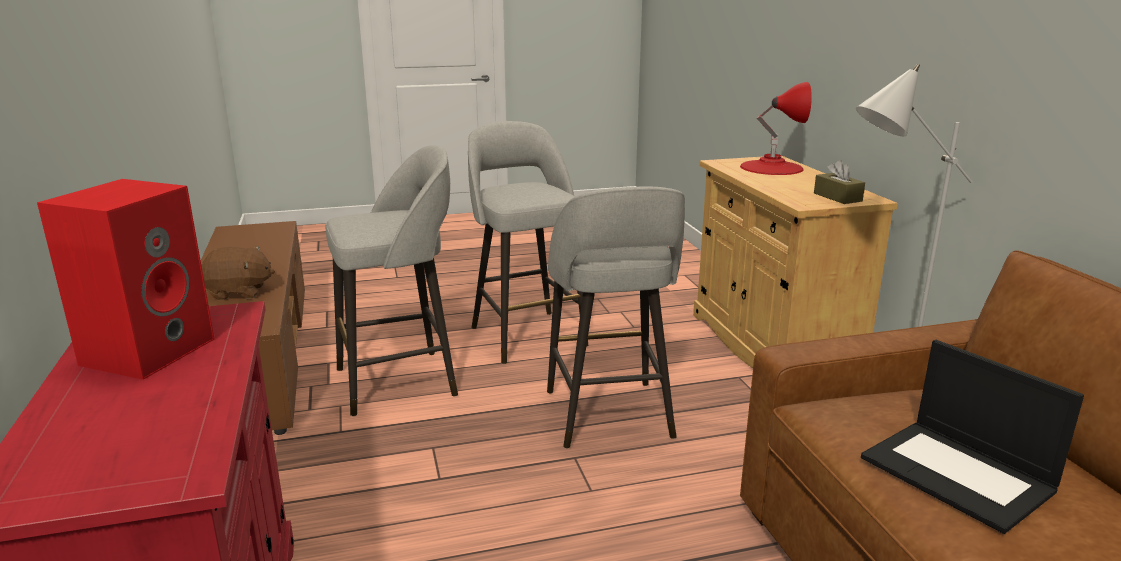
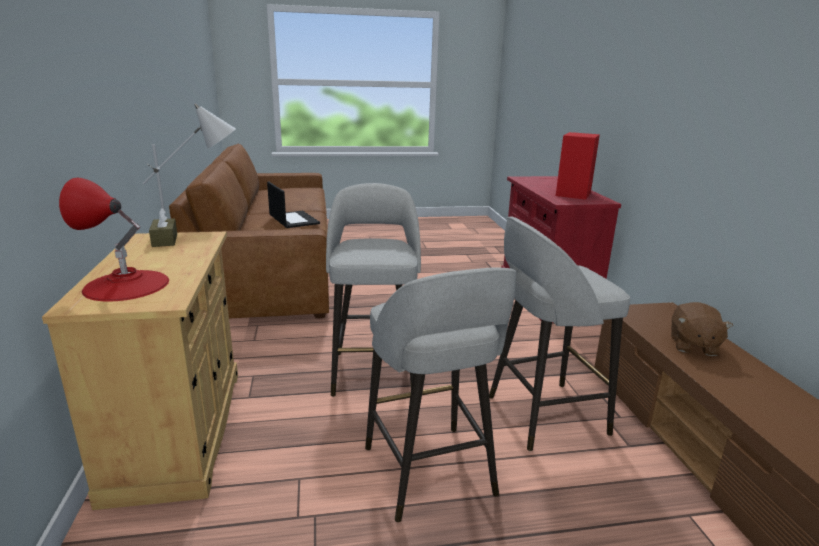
camera: 175 degrees left, 0 degrees up
(239, 292) = (692, 345): brown plush toy -> brown plush toy turned 75 degrees counterclockwise

